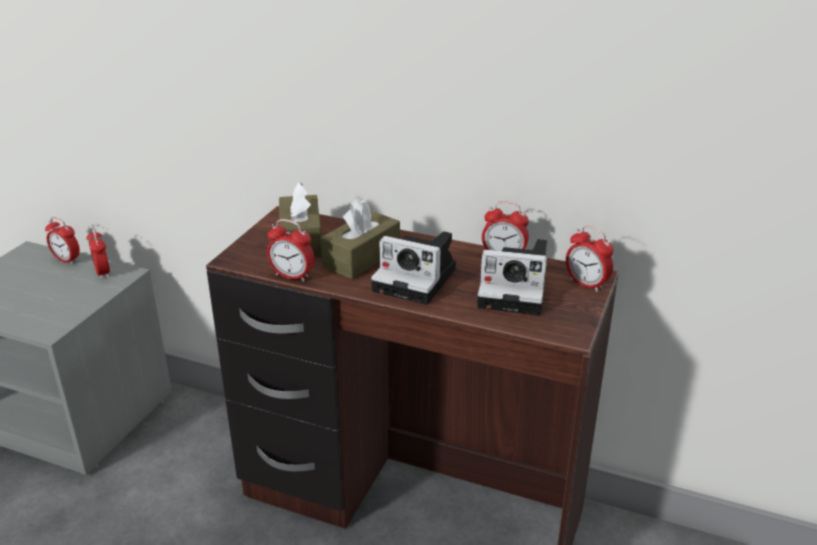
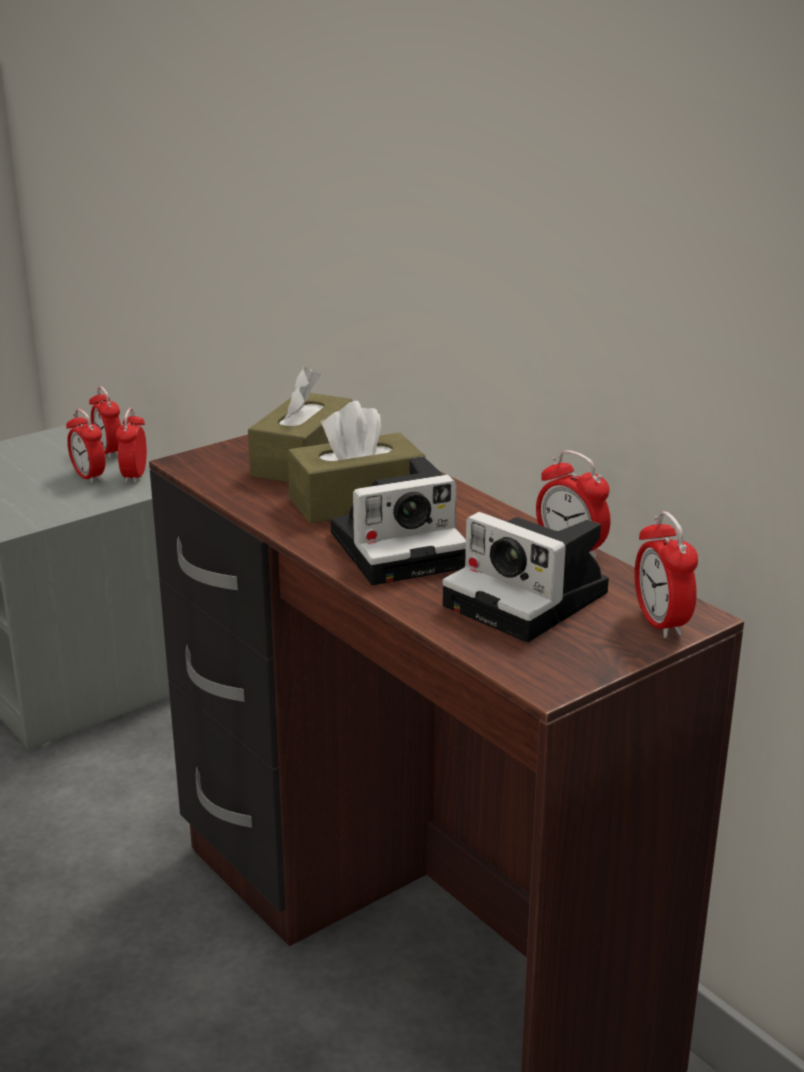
camera: 30 degrees right, 5 degrees down
(292, 276) = (236, 500): alarm clock -> alarm clock (89, 476)
(418, 280) = (402, 548): camera -> camera turned 75 degrees counterclockwise

